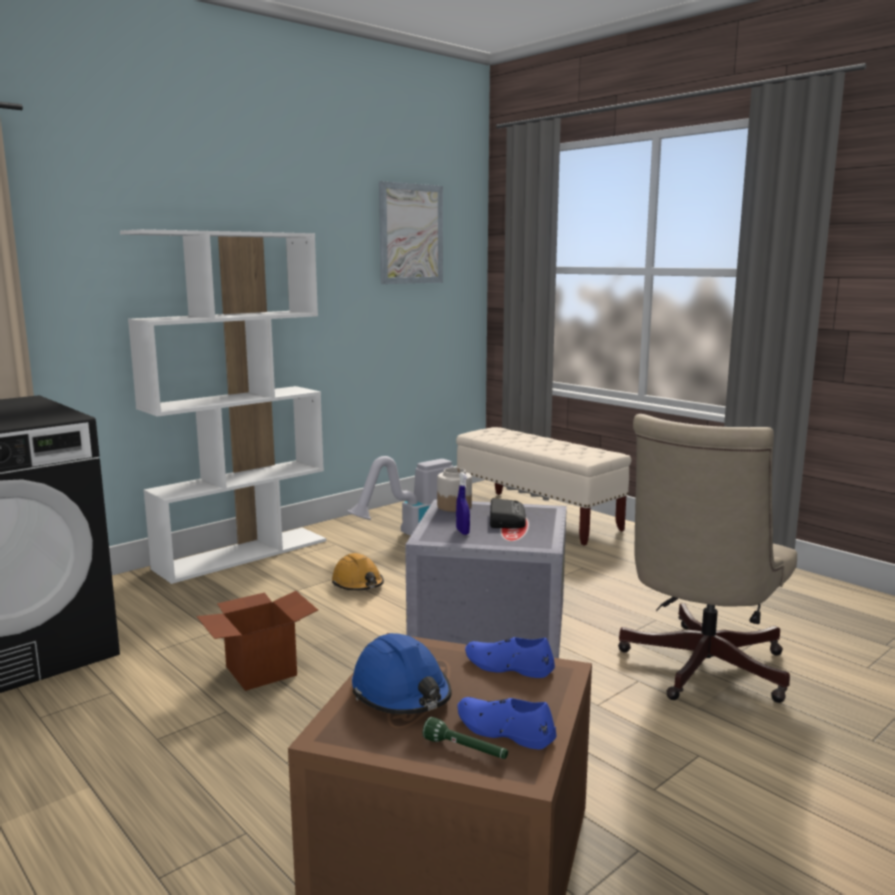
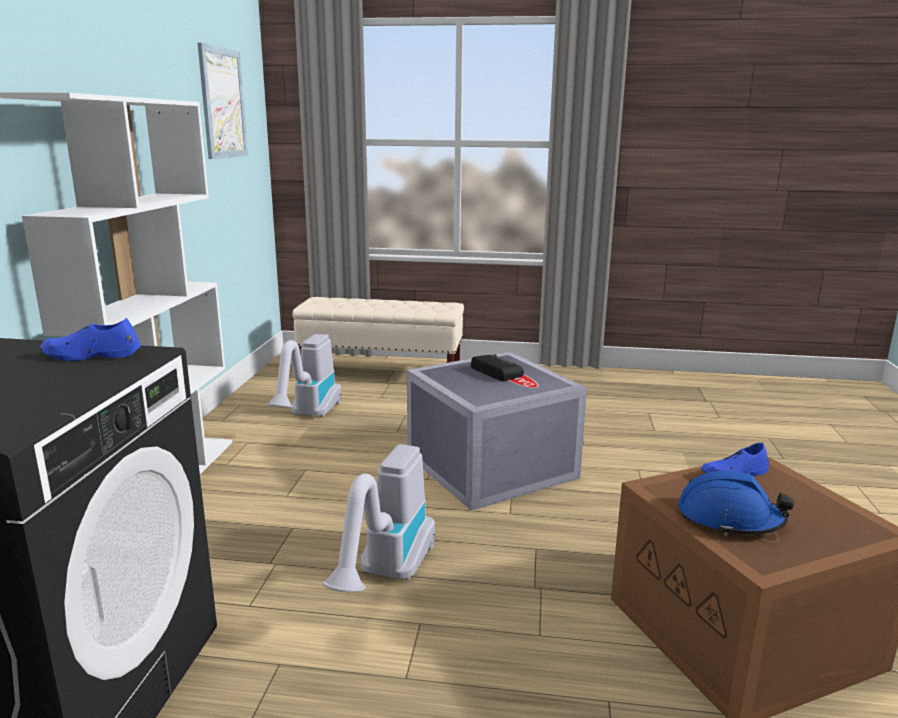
camera: 40 degrees left, 5 degrees up
(261, 671) = (387, 576): cardboard box -> vacuum cleaner
(358, 584) = (334, 471): orange hard hat -> none
(454, 506) = (437, 371): jar -> none
(462, 532) = (490, 390): blue spray bottle -> none
(466, 750) = (836, 535): green flashlight -> none
(504, 730) = (822, 513): blue shoe -> blue shoe (91, 355)
(699, 669) = (654, 450): beige office chair -> none

